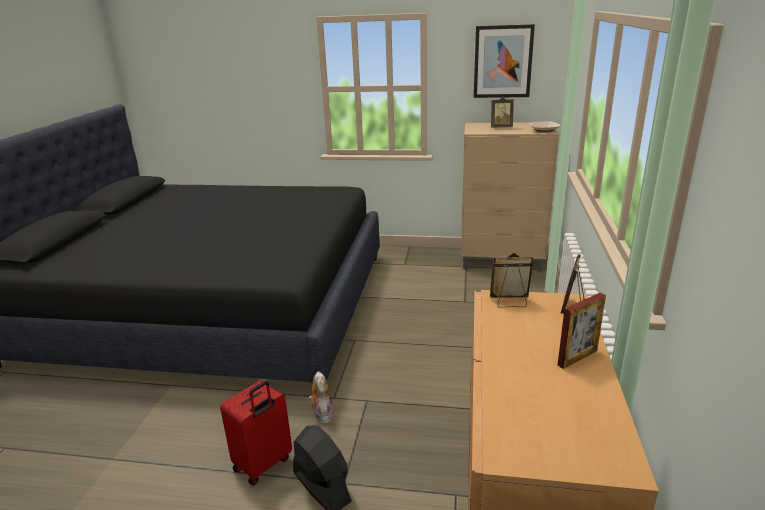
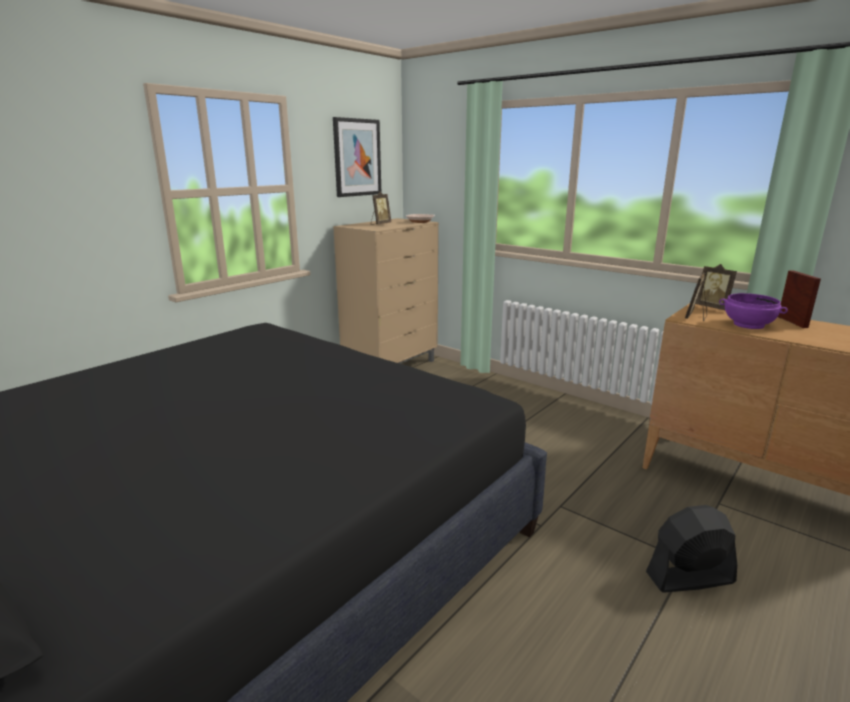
camera: 60 degrees left, 5 degrees down
(263, 464) = (637, 614): red suitcase -> none
(322, 414) = (566, 542): plush toy -> none
(521, 331) = (748, 325): none -> purple bowl

